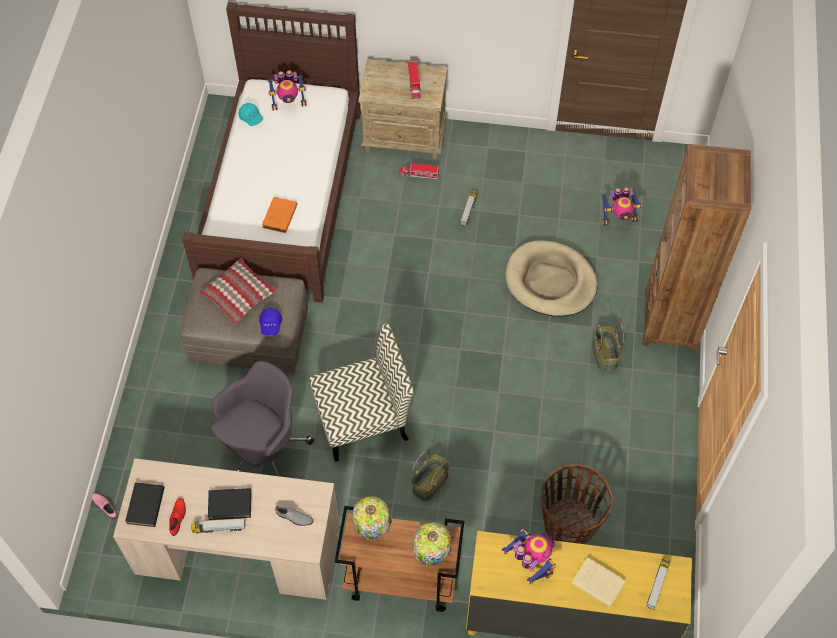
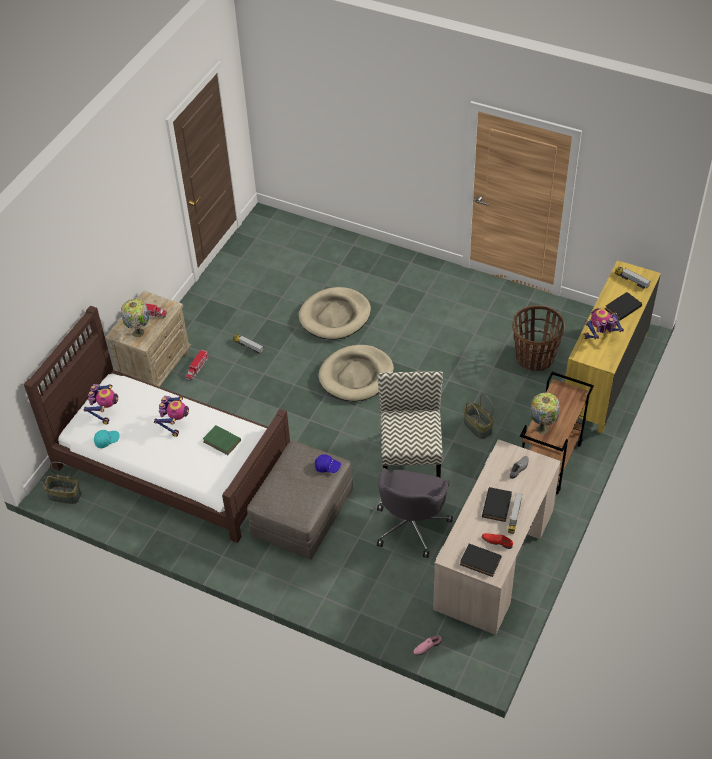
camera: 70 degrees left, 10 degrees down
(239, 295) = (290, 482): pillow -> none
(263, 448) = (411, 525): grey office chair -> grey office chair turned 135 degrees counterclockwise
(279, 217) = (223, 442): orange book -> green book
(431, 557) = (571, 399): table lamp -> table lamp (139, 333)
(464, 331) = (356, 375): none -> beige dog bed
(596, 582) = (622, 308): beige book -> black book
(605, 354) = (409, 303): basket -> basket (65, 495)
(618, 218) = (297, 264): toy robot -> toy robot (175, 423)
(670, 321) = (396, 262): brown bookcase -> none

